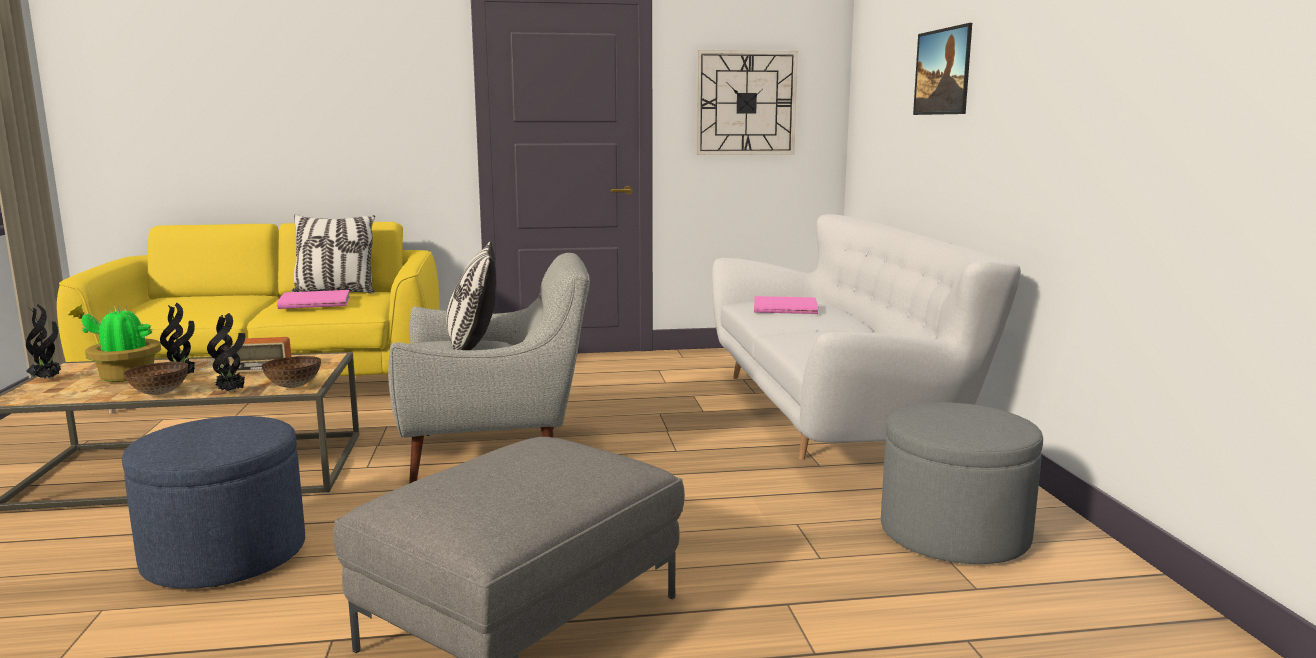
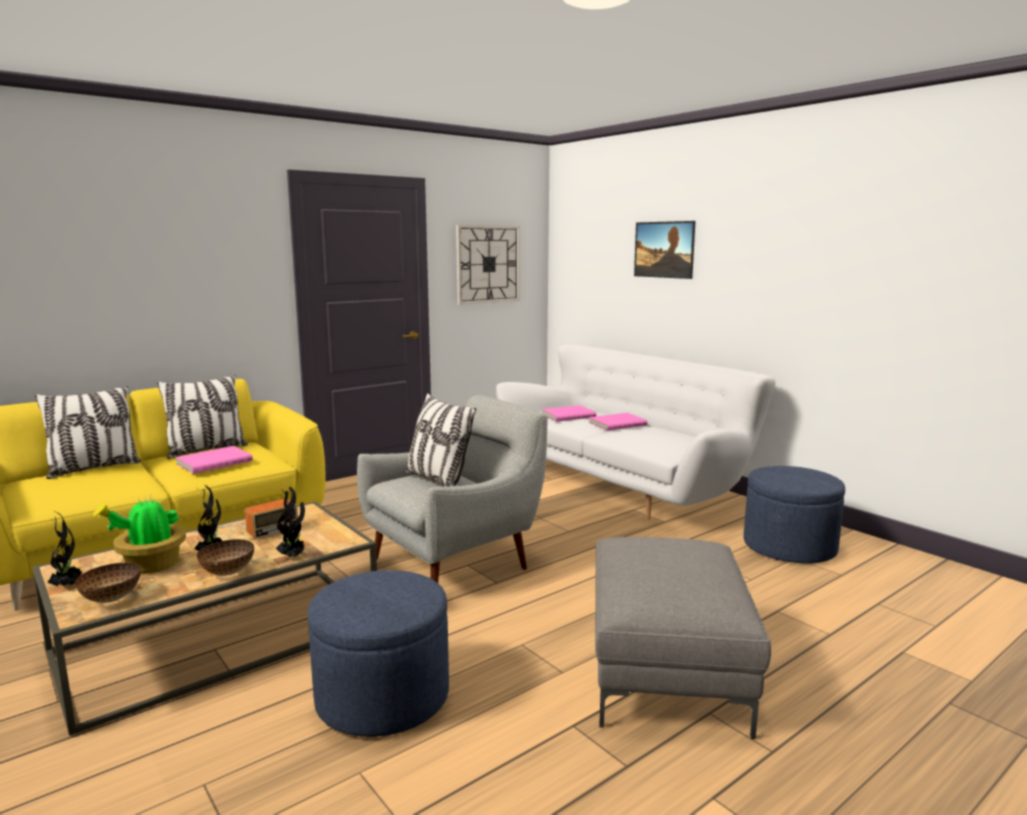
camera: 30 degrees left, 0 degrees up
(222, 295) = (94, 468): none -> pillow
(294, 386) = (337, 540): bowl -> bowl (111, 598)
(828, 324) = (617, 423): none -> pink book
(954, 534) = (789, 547): grey ottoman -> blue ottoman

